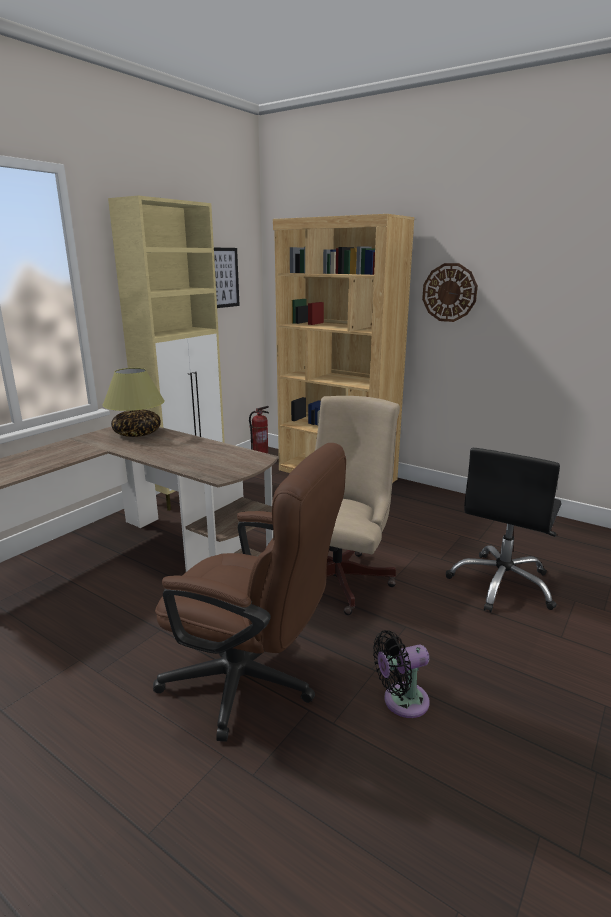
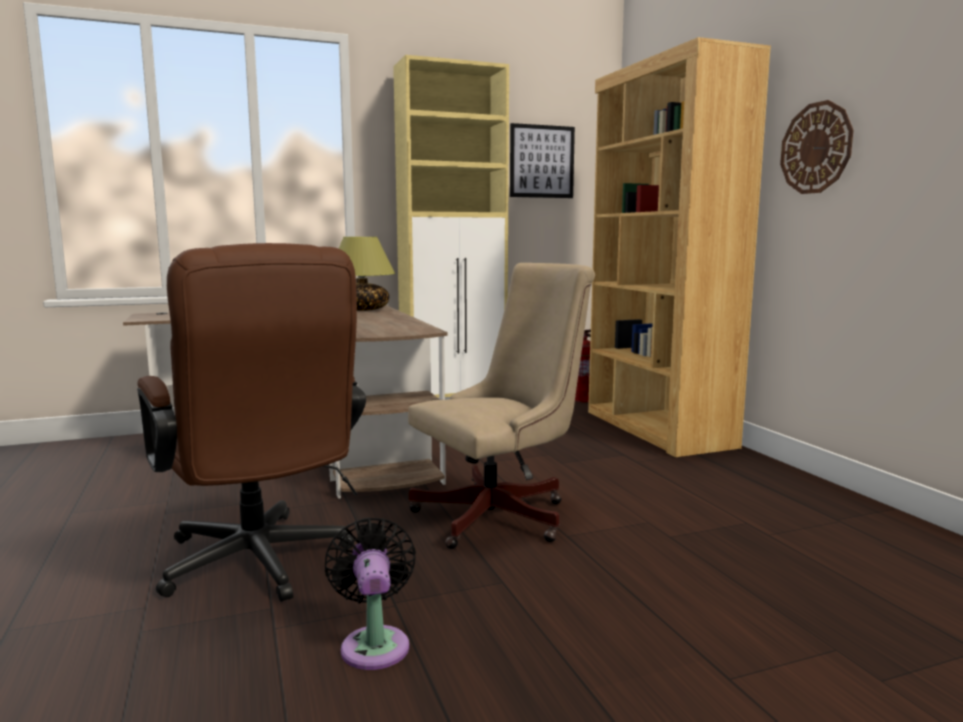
camera: 35 degrees right, 10 degrees down
(401, 701) = (374, 643): black fan -> black fan turned 60 degrees clockwise
(502, 584) = (725, 589): black office chair -> none

